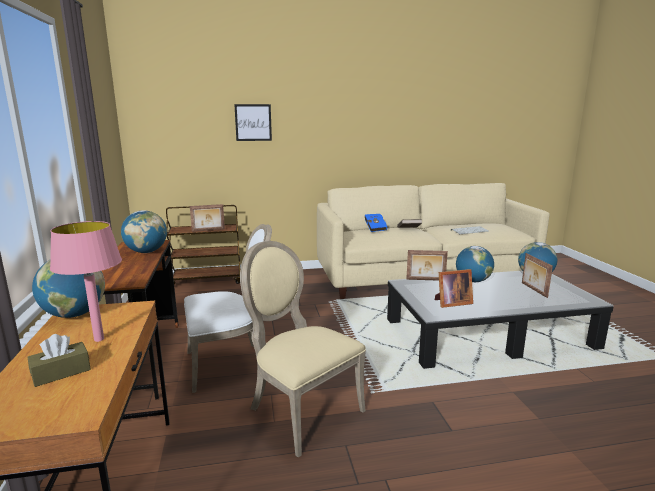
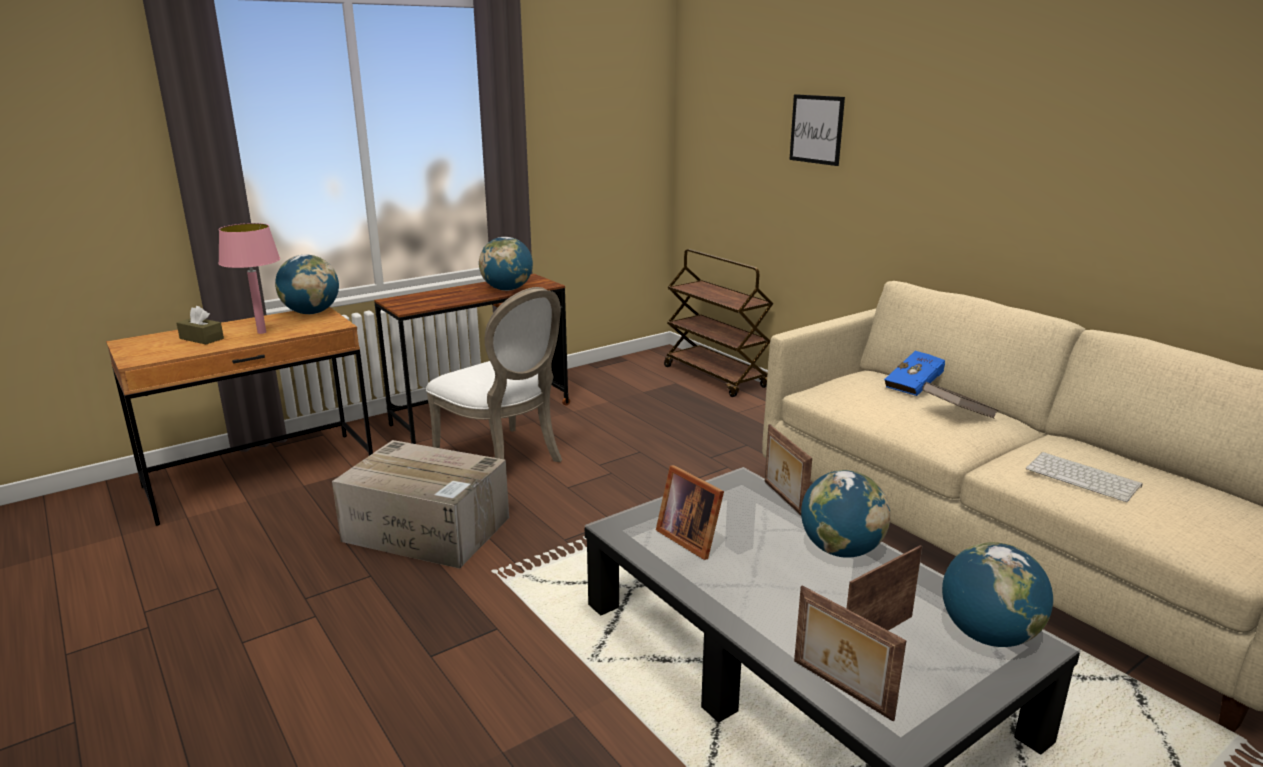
camera: 65 degrees right, 5 degrees up
(208, 230) = (713, 298): picture frame -> picture frame (840, 690)
(301, 410) = (429, 529): beige chair -> cardboard box

